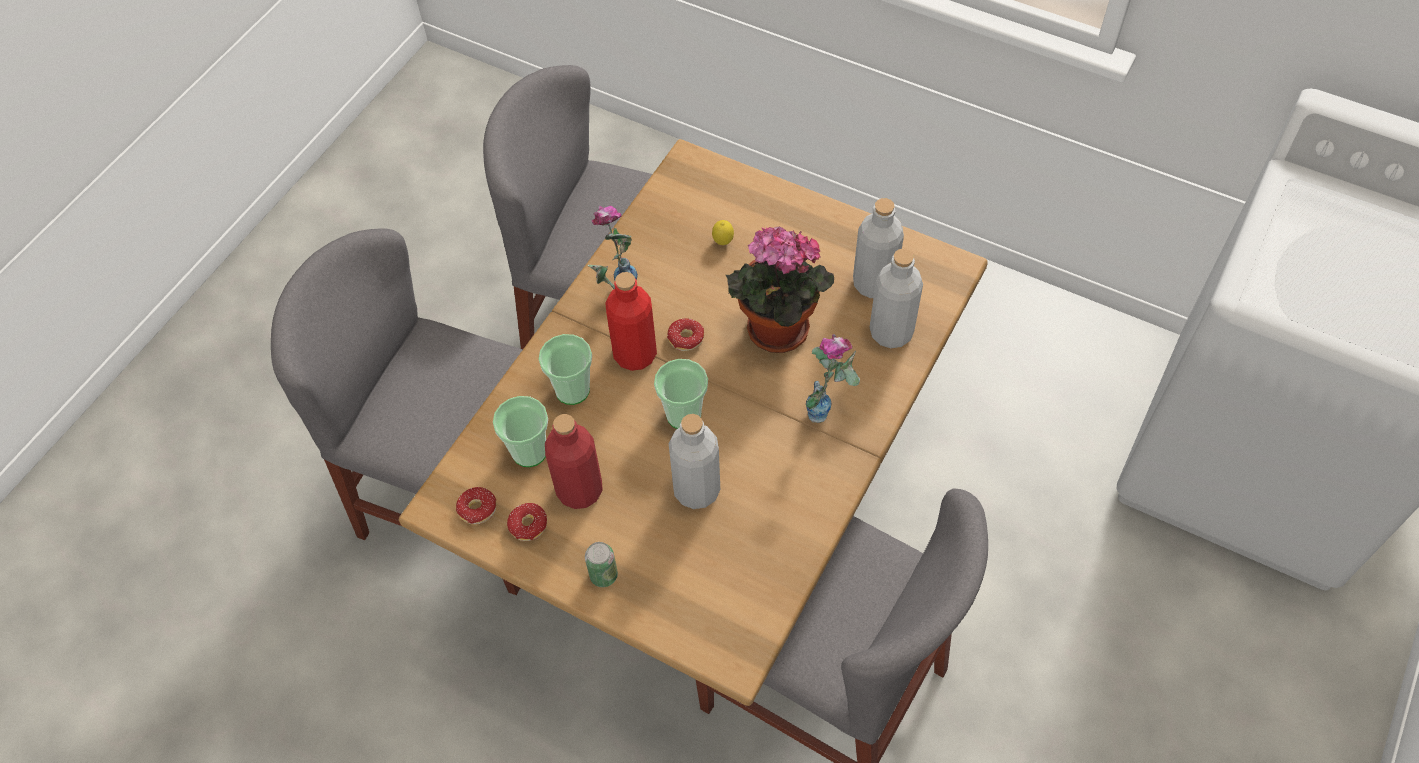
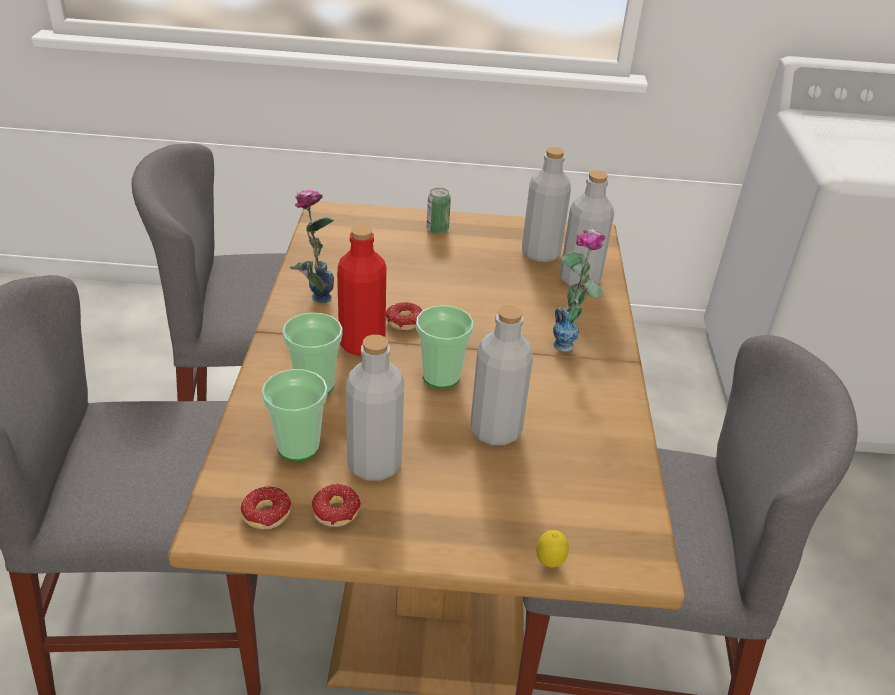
camera: 30 degrees left, 20 degrees down
(579, 490) = (374, 464): red bottle -> grey bottle
(603, 575) = (450, 531): can -> can (437, 230)
(723, 242) = (392, 253): lemon -> lemon (549, 563)
(774, 333) = (483, 301): potted plant -> none

